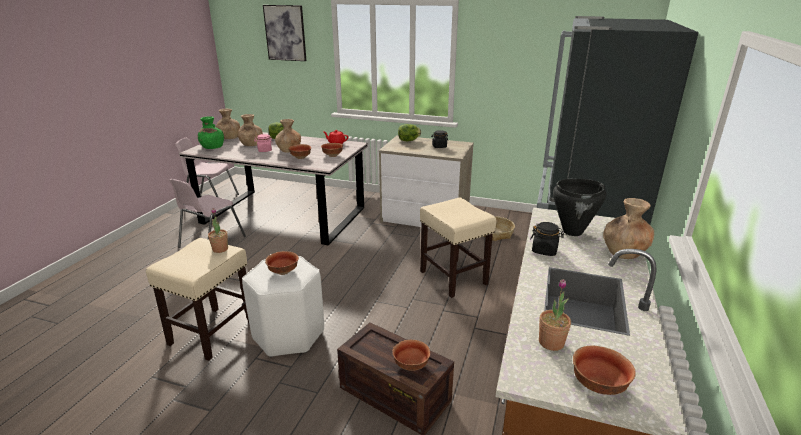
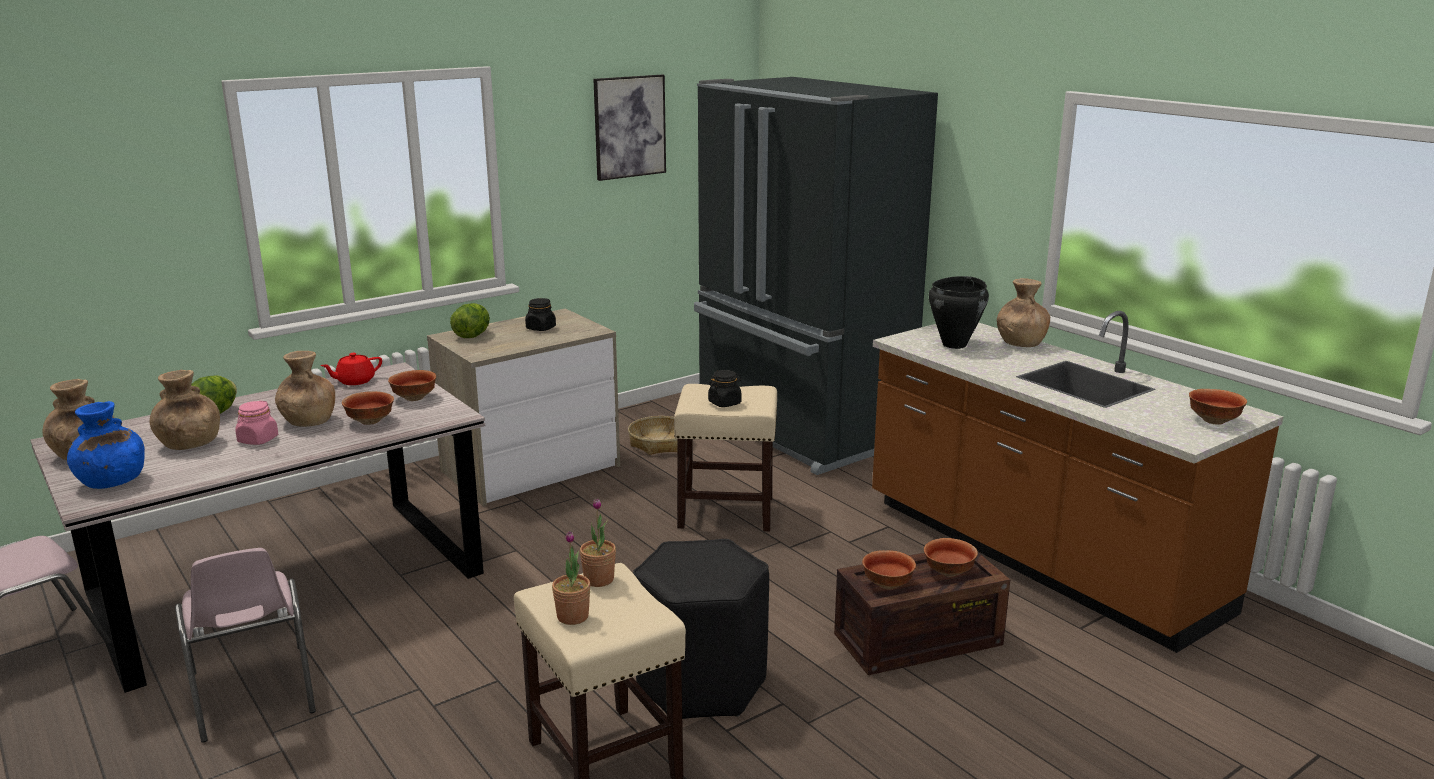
camera: 55 degrees left, 5 degrees down
(212, 147) = (112, 481): green vase -> blue vase
(283, 271) = (701, 563): bowl -> bowl (886, 584)
(285, 33) = (97, 170): picture -> picture (629, 127)
(289, 335) = (703, 683): white stool -> black stool
(544, 250) = (980, 367): black jar -> black jar (725, 403)
(551, 342) = (1144, 416): potted plant -> potted plant (572, 616)

